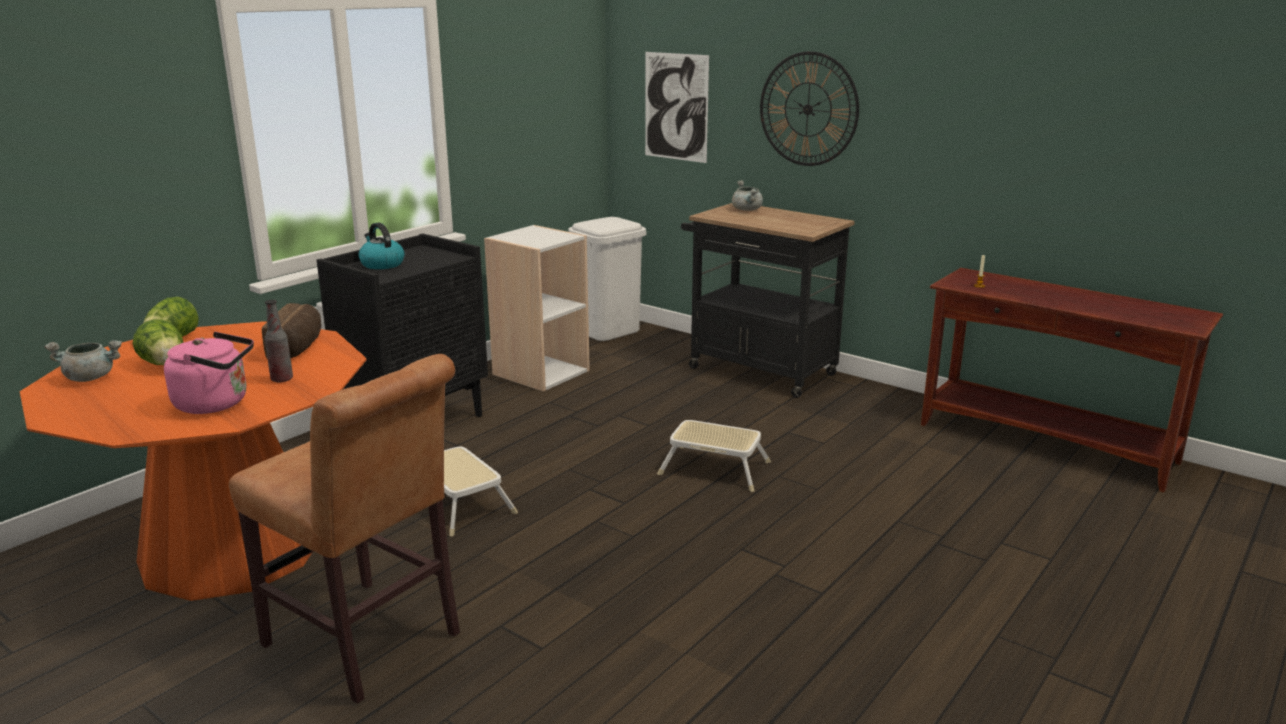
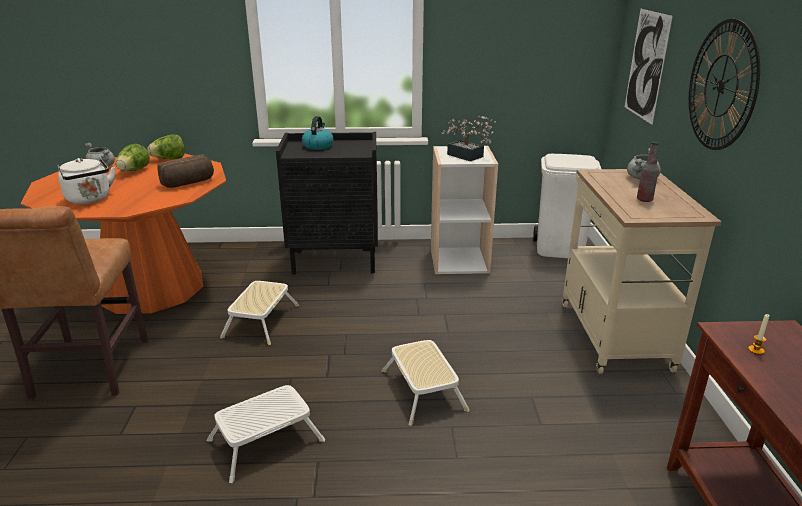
camera: 50 degrees right, 5 degrees up
(216, 403) = (90, 199): pink kettle -> white kettle
(282, 379) = (137, 198): bottle -> bottle (644, 200)
(545, 237) = (468, 156): none -> potted plant
(677, 565) = (266, 440): none -> white step ladder
(758, 370) = (612, 333): black cart -> beige cart

